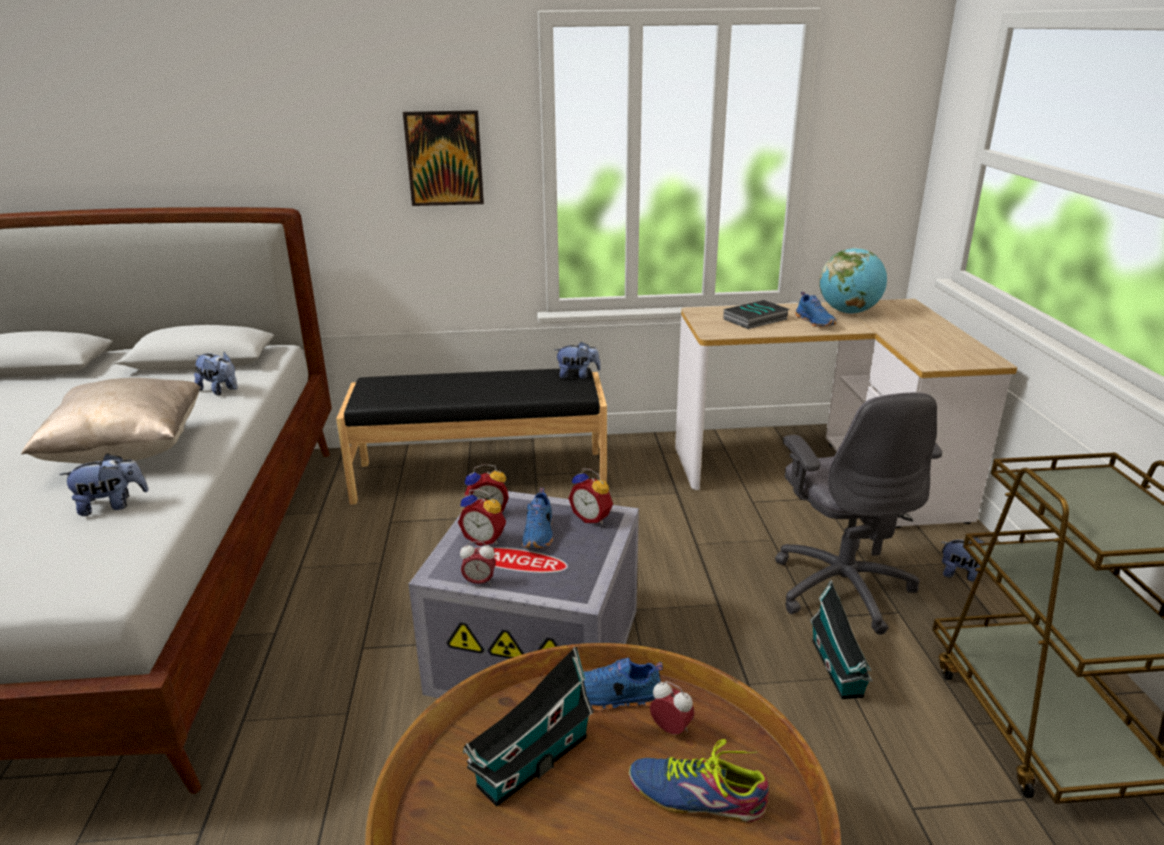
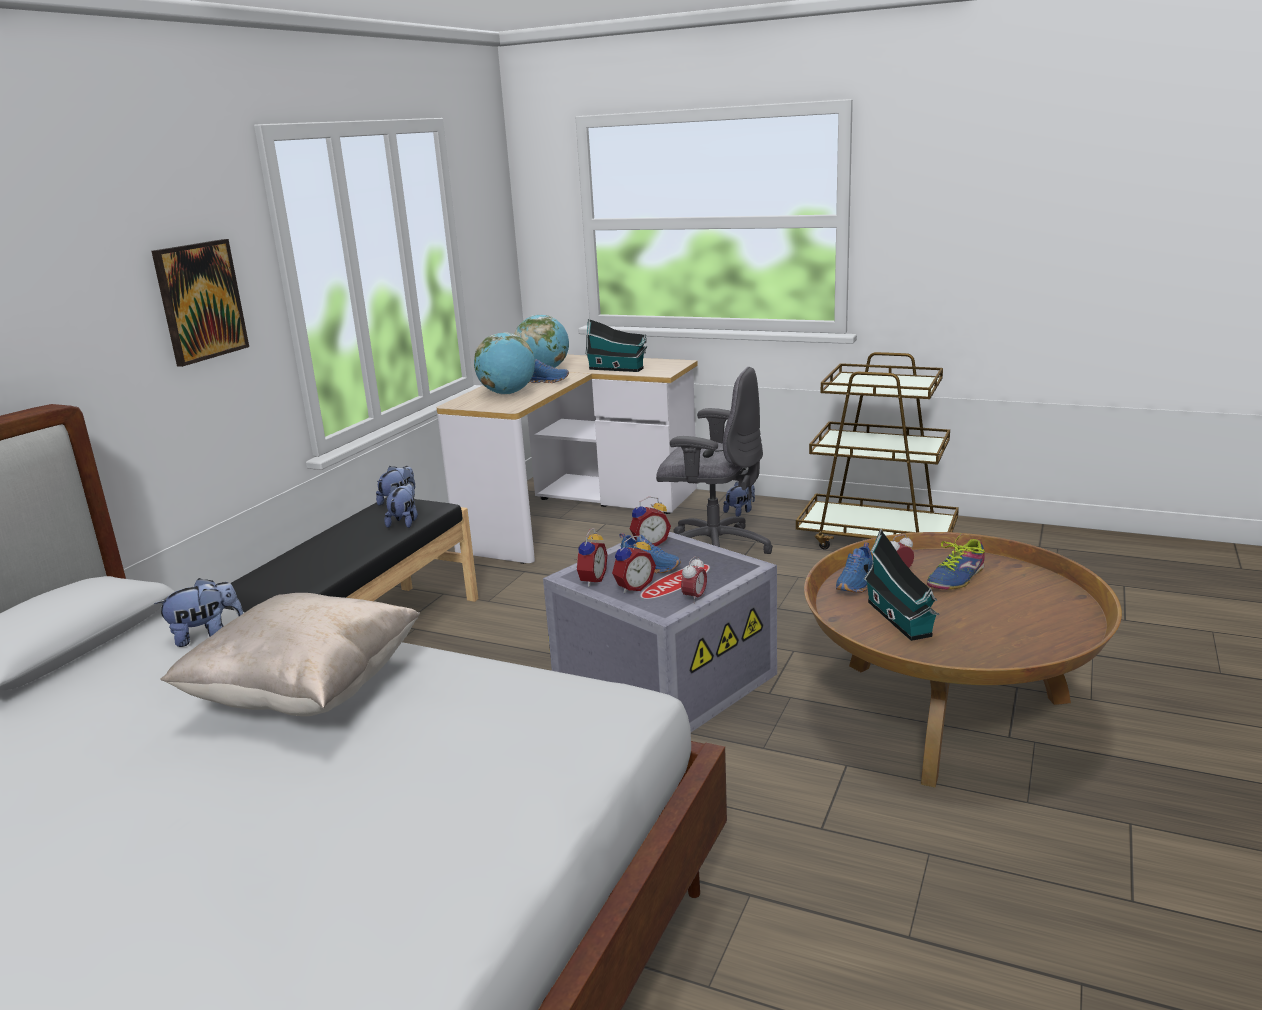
camera: 60 degrees left, 5 degrees down
(112, 505) = (450, 701): plush toy -> plush toy (404, 522)
(755, 319) = (507, 393): book -> globe
(838, 670) = (791, 576): toy house -> toy house (618, 369)

